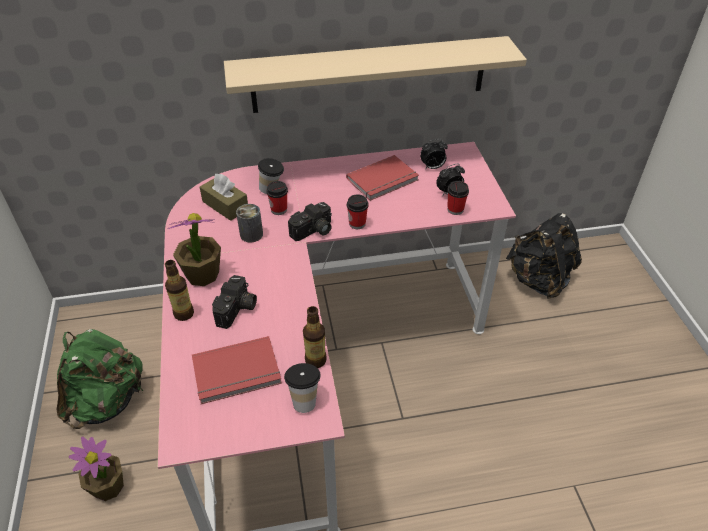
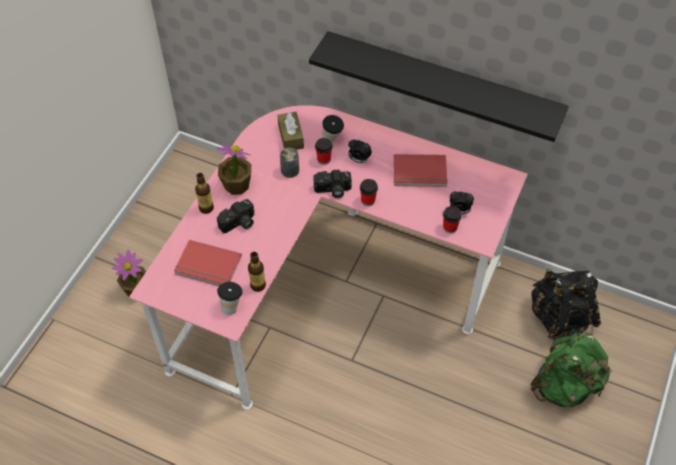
camera: 35 degrees right, 10 degrees up
(107, 401) = (170, 230): green backpack -> green backpack (564, 386)
(369, 75) = (441, 85): beige shelf -> black shelf
(432, 167) = (468, 181): alarm clock -> alarm clock (358, 160)

